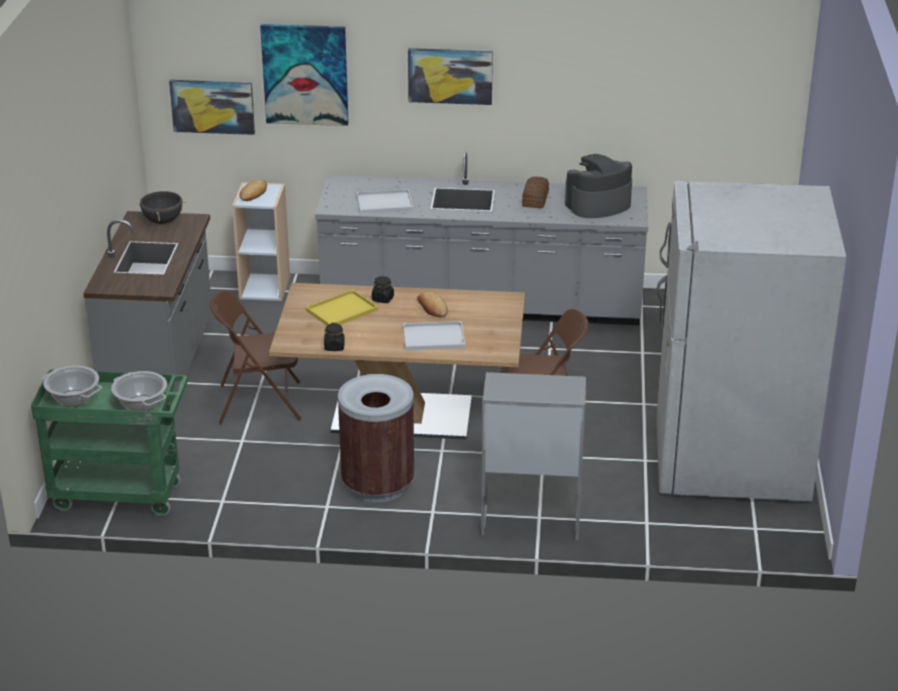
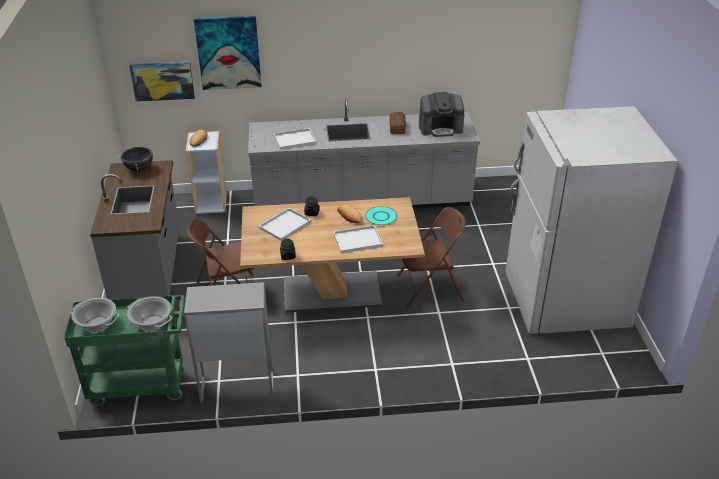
camera: 10 degrees left, 5 degrees up
(341, 311) = (284, 225): yellow tray -> white tray
(378, 485) = (330, 351): brown trash can -> none
(450, 75) = (332, 46): picture -> none
(475, 312) = (381, 217): none -> turquoise plate
(529, 521) = (446, 368): grey cabinet -> grey cabinet (236, 386)
(598, 205) = (440, 128): coffee machine -> coffee machine turned 150 degrees counterclockwise

